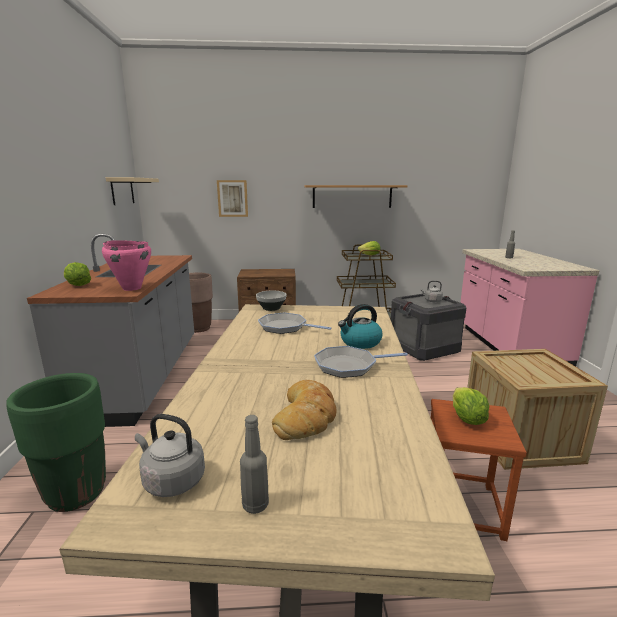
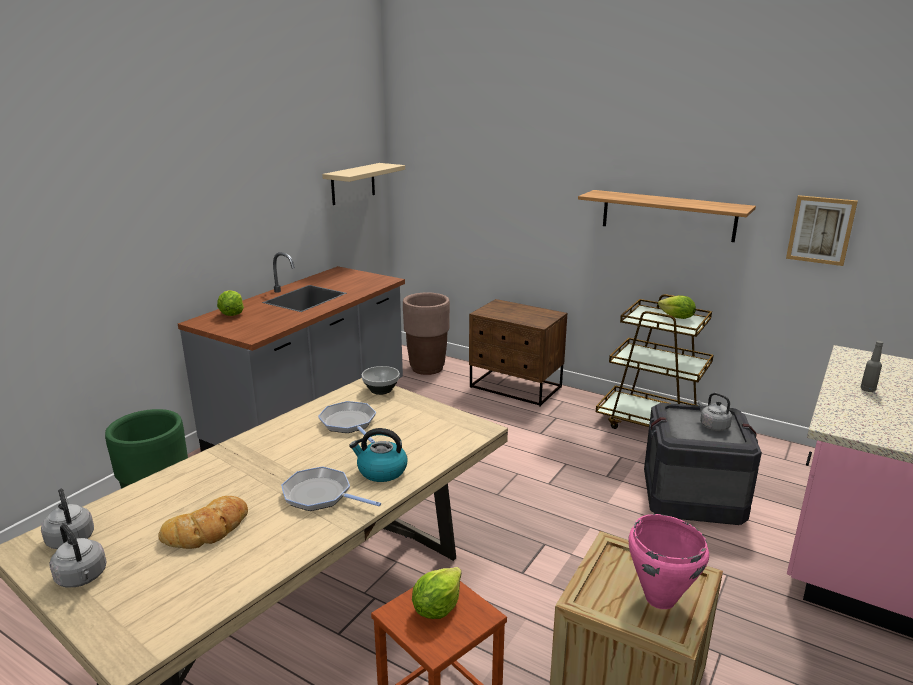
camera: 35 degrees right, 5 degrees up
(132, 288) = (264, 330): pink cooking pot -> pink cooking pot (660, 598)
(232, 198) = (493, 198): picture -> picture (820, 230)
(255, 505) = (82, 578): grey bottle -> grey kettle

